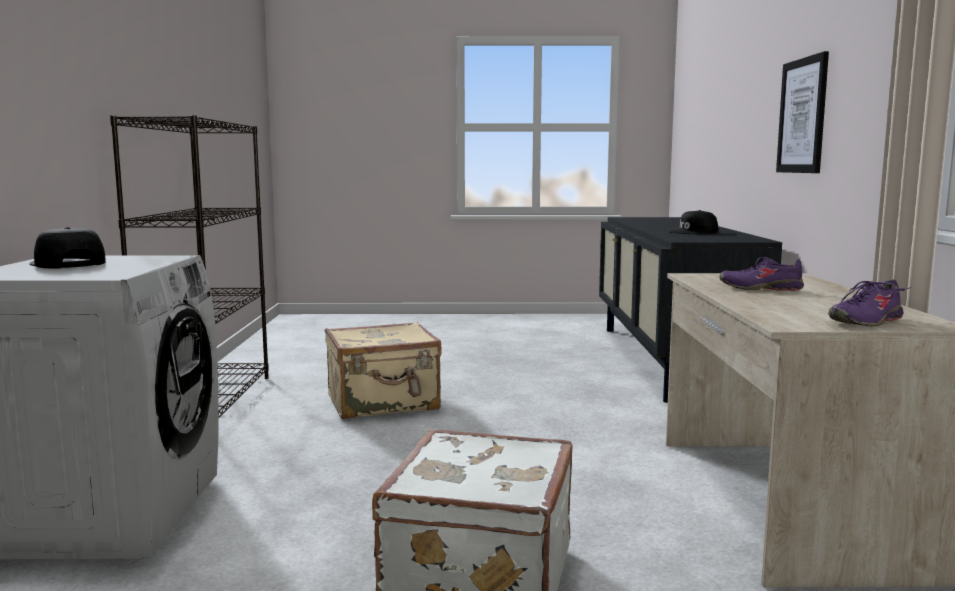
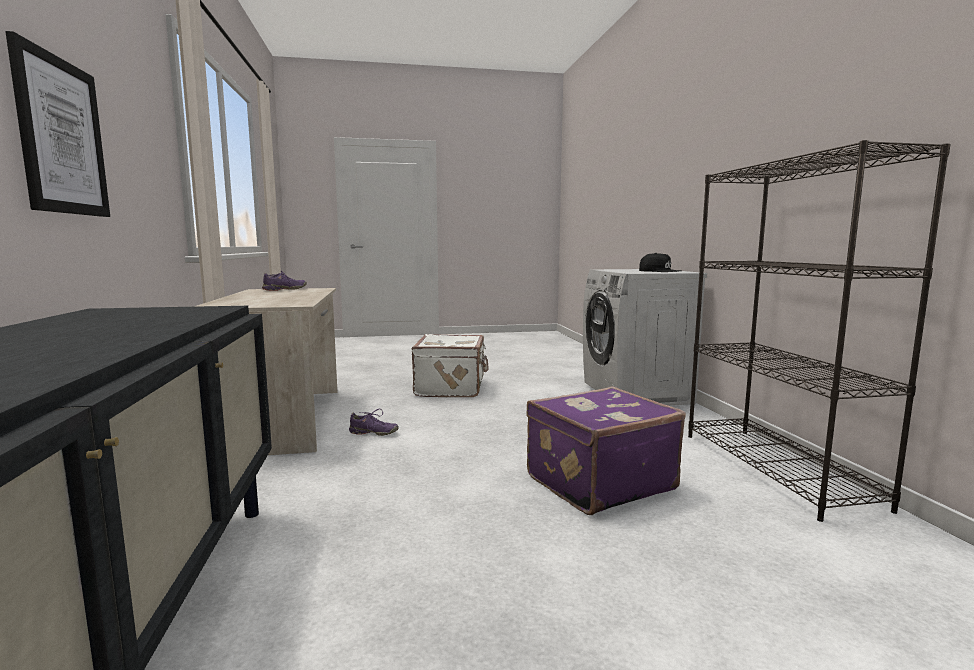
camera: 170 degrees right, 0 degrees up
(383, 403) = (597, 482): beige suitcase -> purple suitcase
(693, 232) = (100, 327): black cap -> none
(760, 289) = (280, 298): purple shoe -> purple shoe (373, 433)

